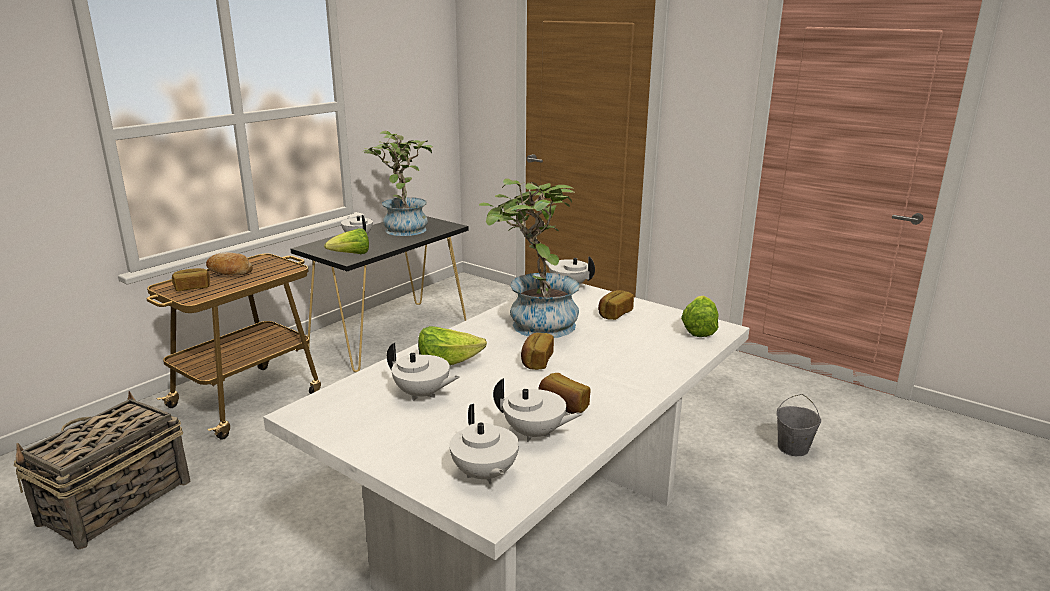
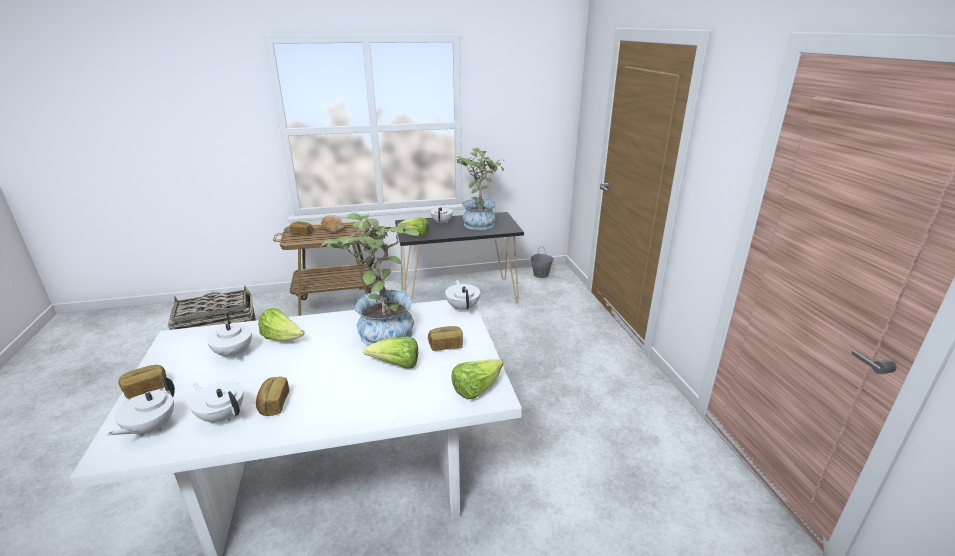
camera: 40 degrees right, 5 degrees up
(534, 434) = (222, 415): white teapot -> white teapot turned 150 degrees clockwise
(536, 361) = (327, 361): bread -> bread (146, 388)
(605, 340) = (396, 365): none -> lettuce
(792, 448) = (622, 538): grey bucket -> grey bucket (540, 275)

